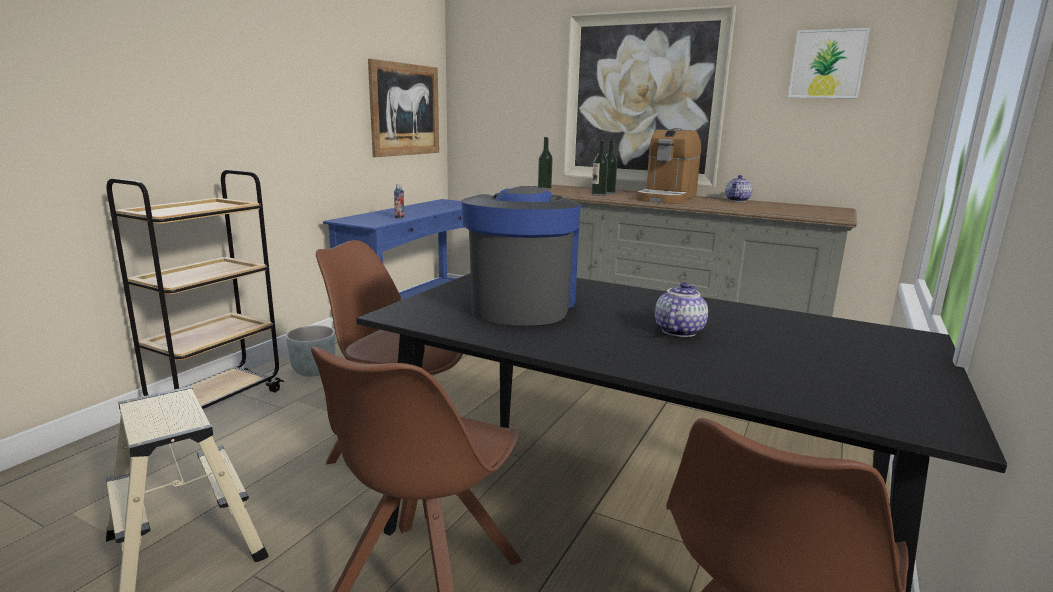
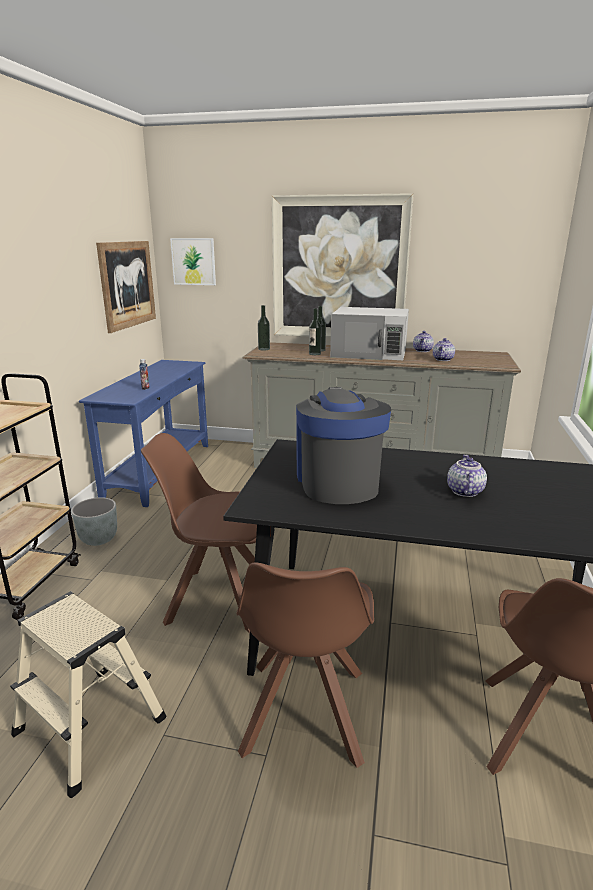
camera: 15 degrees left, 5 degrees up
(667, 198) = (369, 353): coffee machine -> white microwave
(756, 208) = (443, 359): none -> teapot
(827, 64) = (485, 242): picture -> picture (193, 261)

